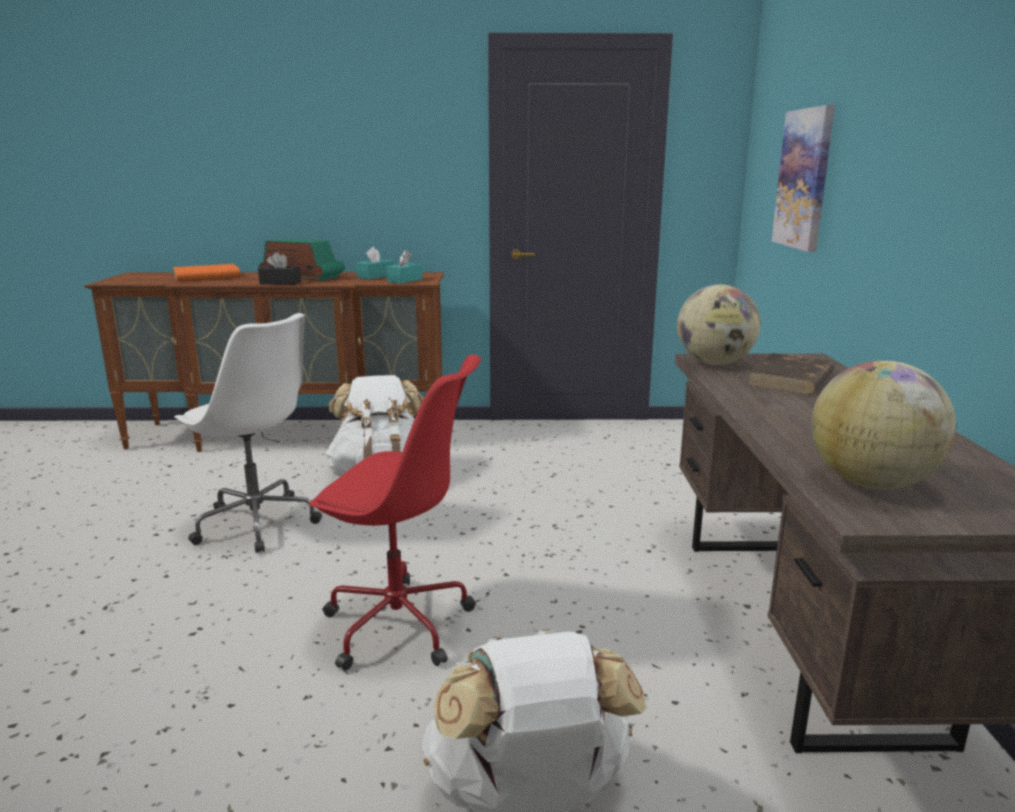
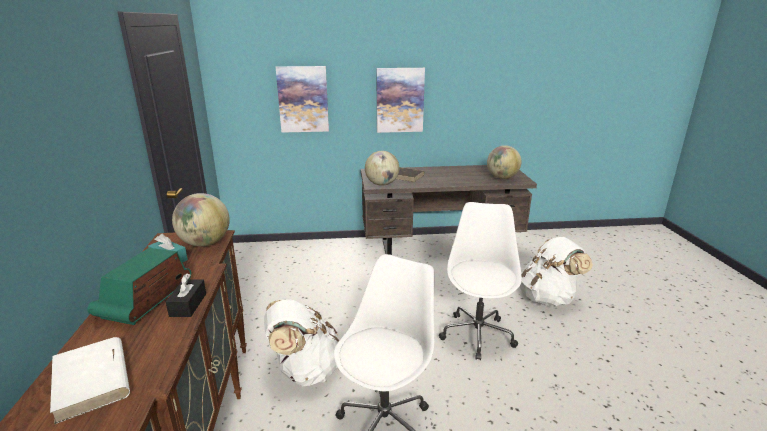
camera: 95 degrees left, 5 degrees up
(206, 277) = (92, 381): orange book -> white book
(401, 626) = (477, 334): red office chair -> white office chair
(405, 280) = (205, 243): turquoise tissue box -> globe
(910, 192) = (400, 100): none -> picture

